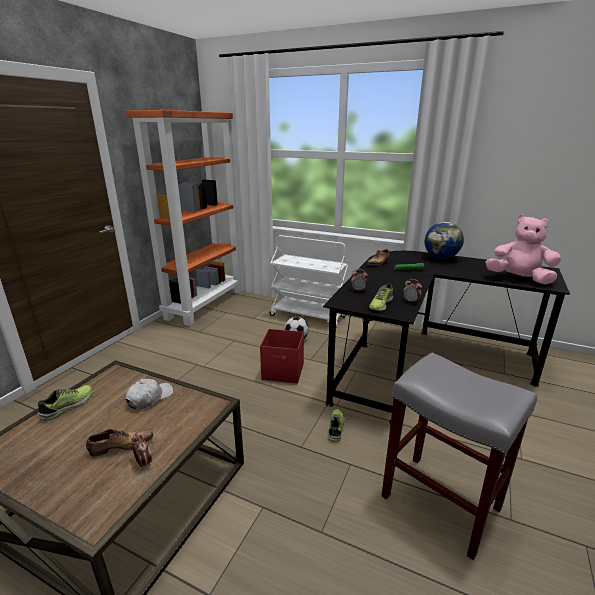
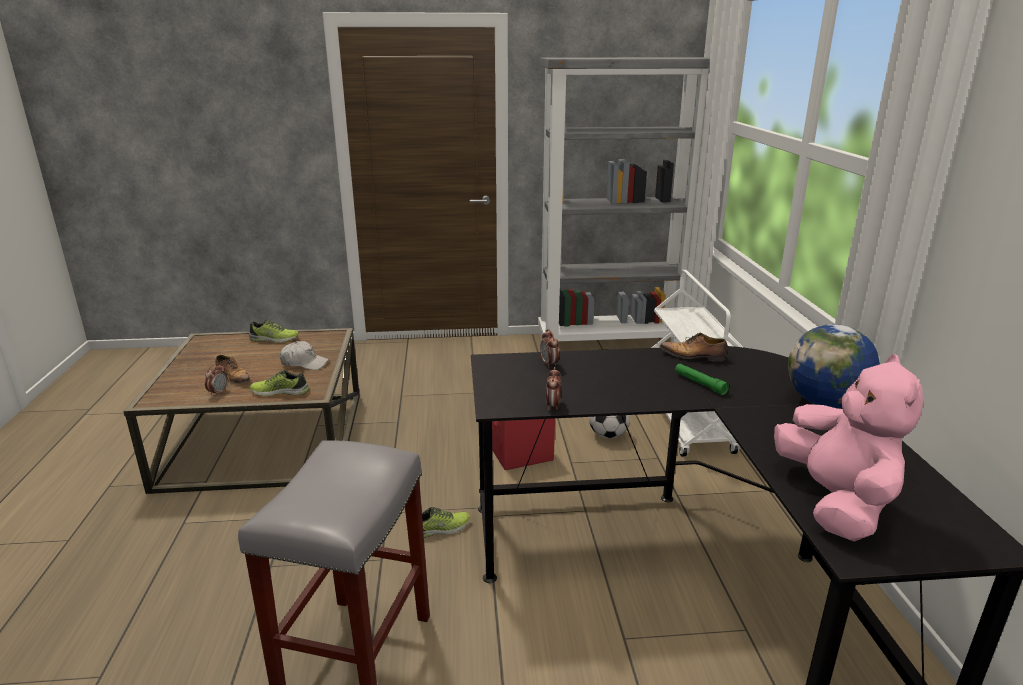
camera: 60 degrees right, 0 degrees up
(206, 303) = (611, 343): orange bookcase -> grey bookcase
(380, 304) = (515, 387): shoe -> shoe (280, 391)

